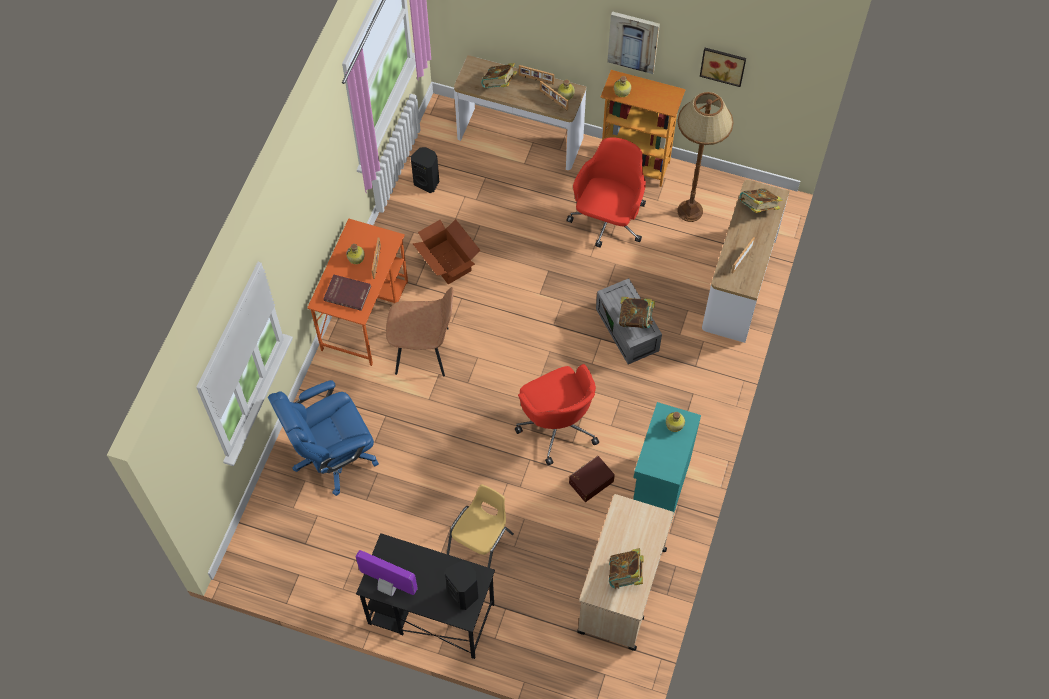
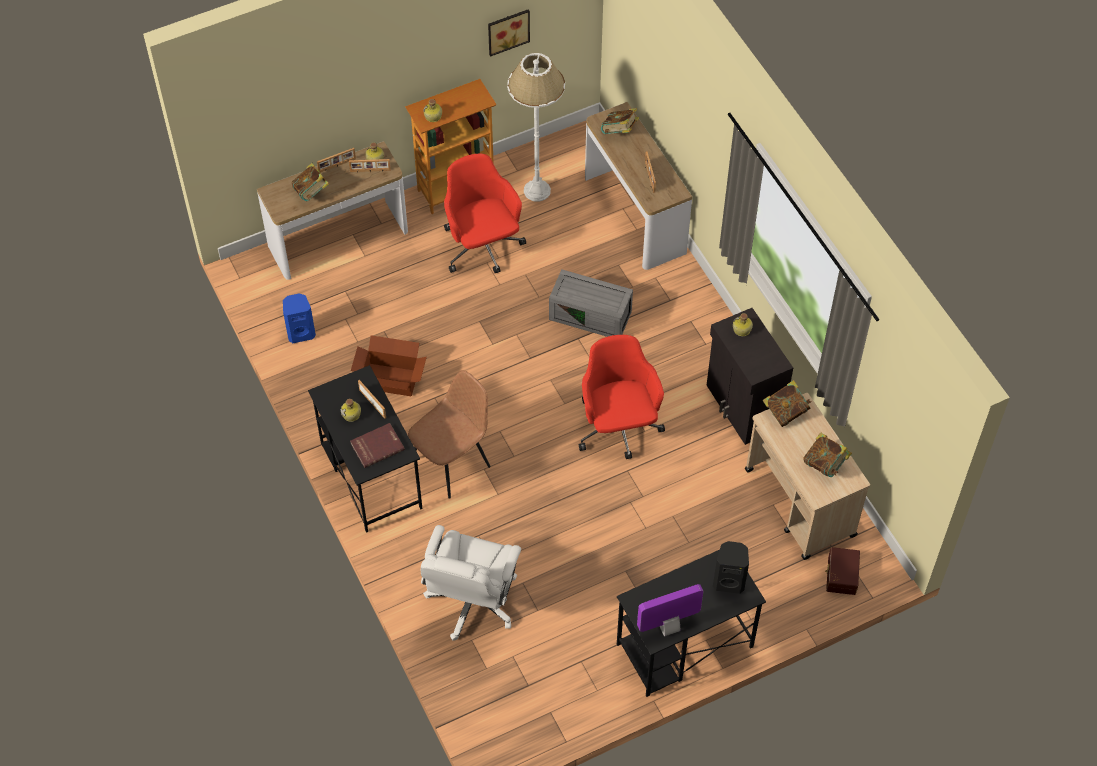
camera: 45 degrees left, 5 degrees down
(332, 456) = (472, 602): blue office chair -> white office chair
(365, 314) = (370, 475): orange desk -> black desk
(427, 182) = (301, 332): black speaker -> blue speaker
(481, 544) = (663, 563): yellow chair -> none
(557, 424) = (618, 427): red office chair -> red office chair turned 120 degrees counterclockwise
(590, 481) = (689, 447): brown storage box -> brown storage box (840, 575)
(633, 41) = (418, 63): picture -> none
(635, 319) = (601, 294): book -> book (785, 411)
(659, 487) = (742, 407): turquoise cabinet -> black cabinet
(690, 211) = (537, 191): brown floor lamp -> white floor lamp

